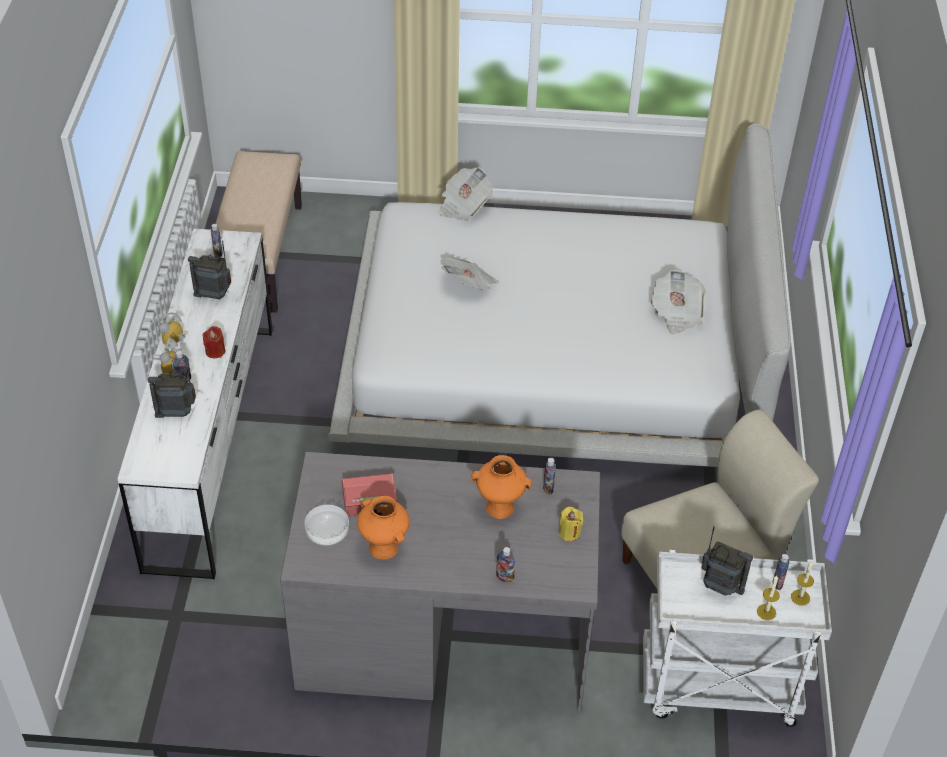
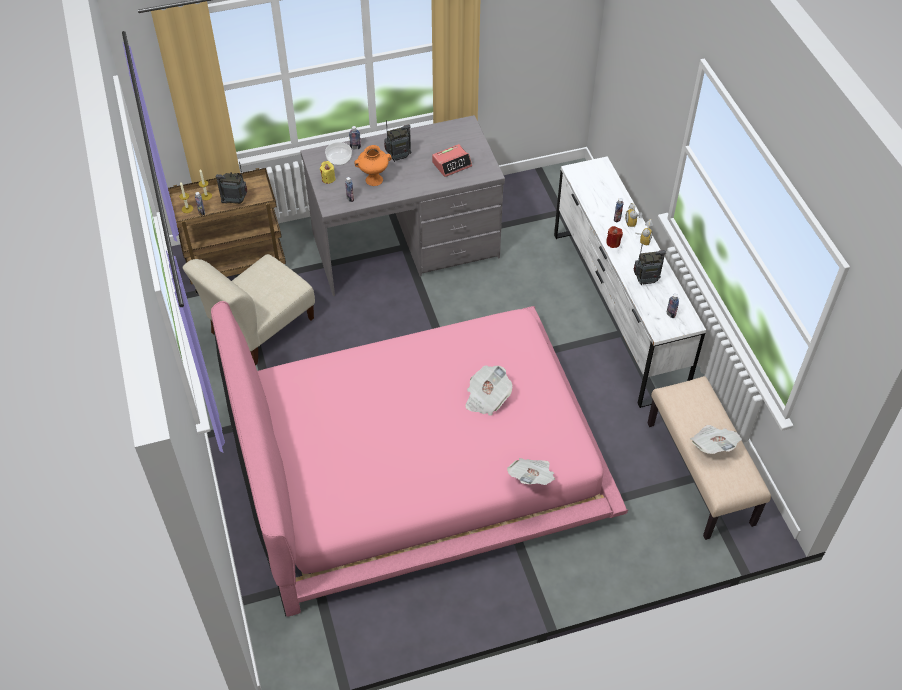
camera: 160 degrees right, 5 degrees up
(177, 413) = (604, 199): radio -> radio (399, 157)
(327, 533) = (464, 141): bowl -> bowl (339, 159)
(385, 548) = (428, 143): orange vase -> none
(553, 354) = (417, 459): white bed -> pink bed
(676, 313) = (314, 425): newspaper -> newspaper (713, 445)
(717, 688) = (237, 265): white cart -> brown cart

